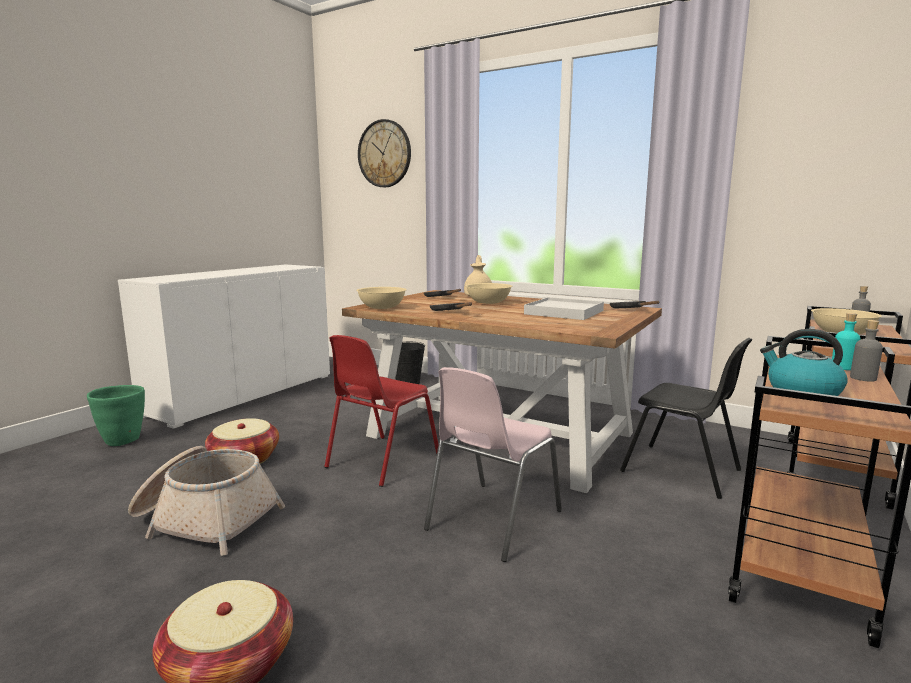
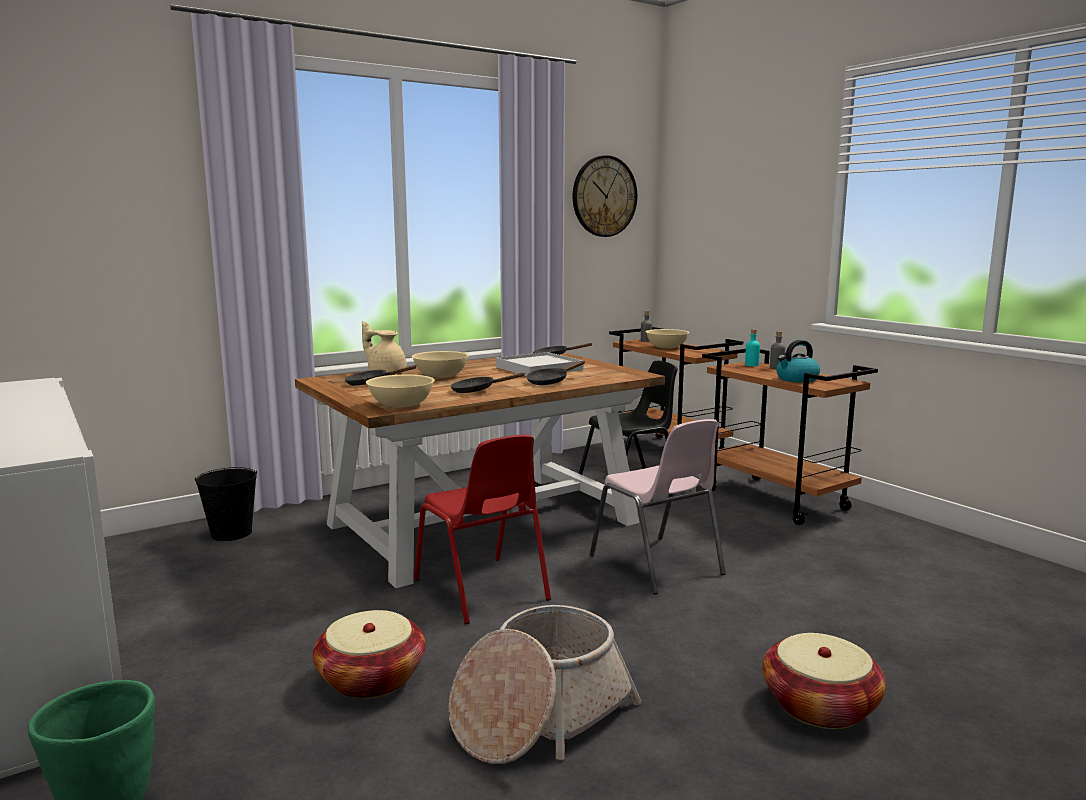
camera: 65 degrees left, 0 degrees up
(384, 154) = (89, 164): wall clock -> wall clock (604, 196)
(514, 319) = (550, 382): none -> black frying pan

